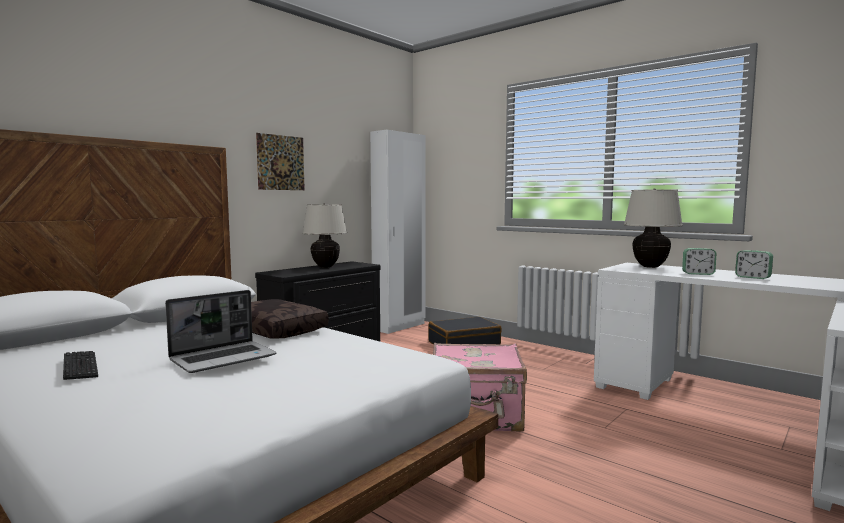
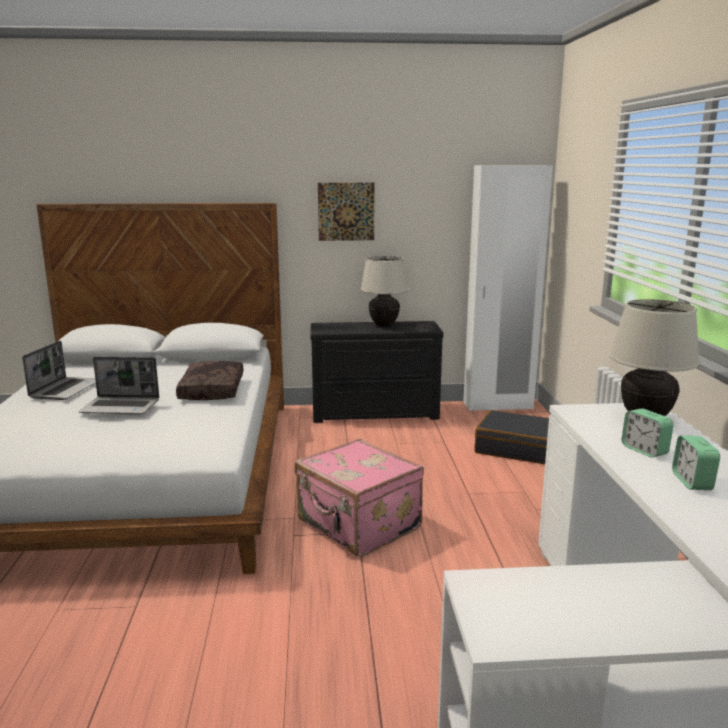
camera: 45 degrees right, 10 degrees up
(80, 367) = (65, 389): keyboard -> laptop

